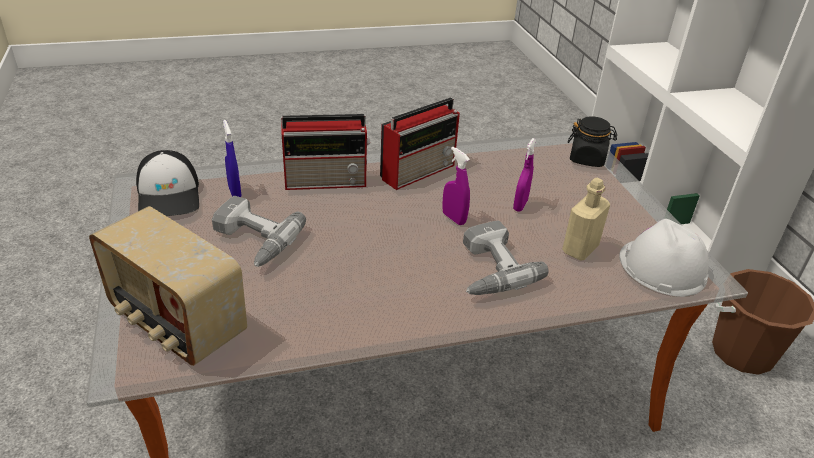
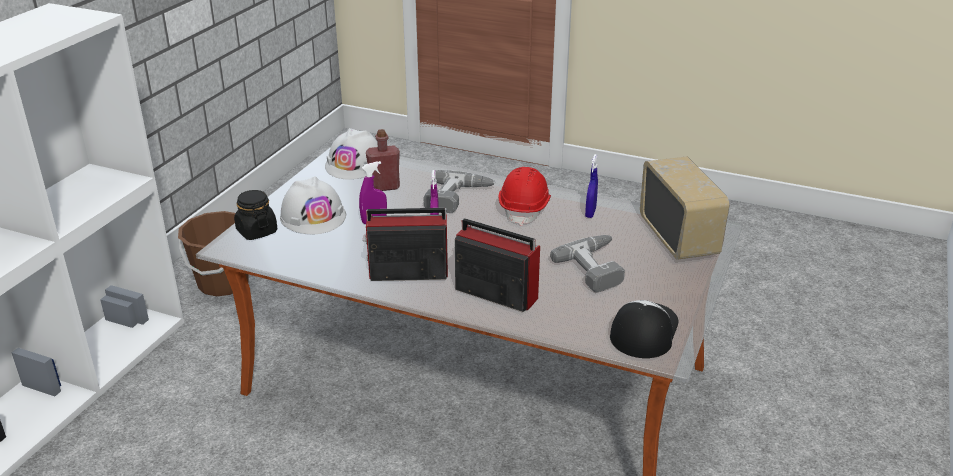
camera: 140 degrees left, 5 degrees down
(234, 192) = (583, 313): blue spray bottle -> blue spray bottle (590, 213)
(399, 287) = (525, 208): none -> red hard hat
(575, 188) = (313, 216): none -> white hard hat
(580, 249) = (384, 187): beige bottle -> red bottle

